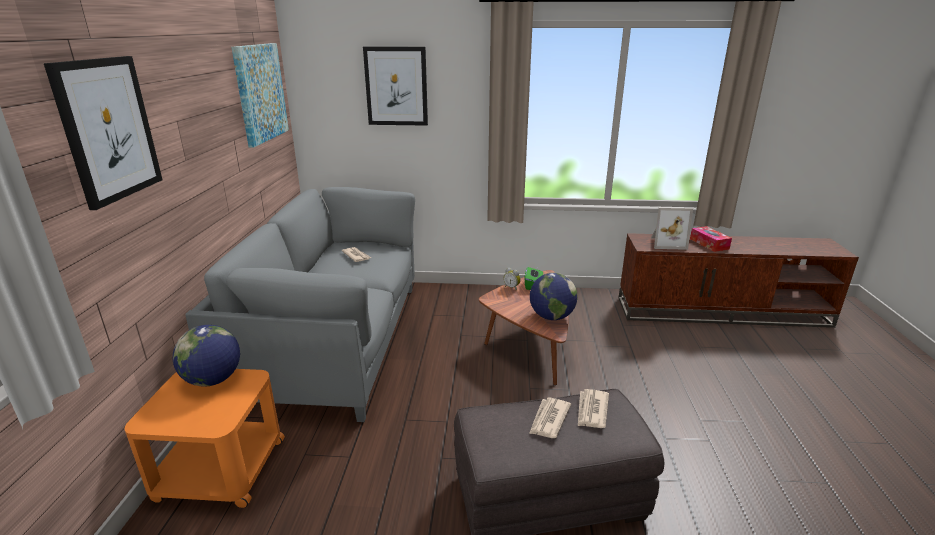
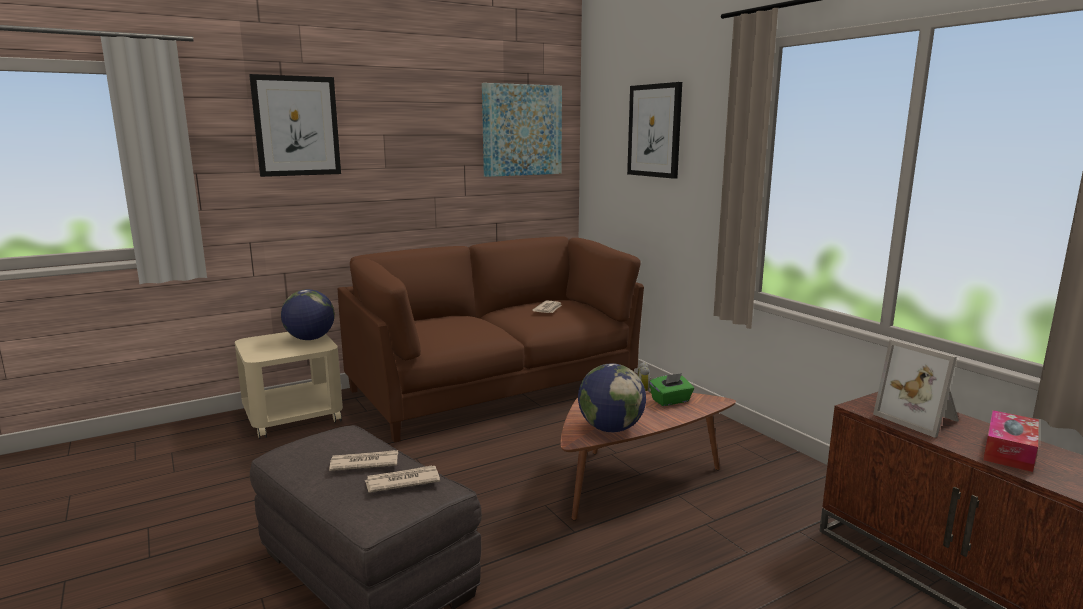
camera: 55 degrees right, 10 degrees down
(220, 469) = (292, 415): orange side table -> beige side table
(334, 341) = (493, 388): grey sofa -> brown sofa

